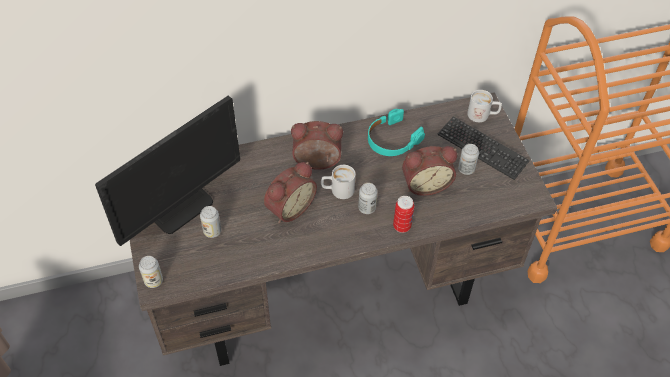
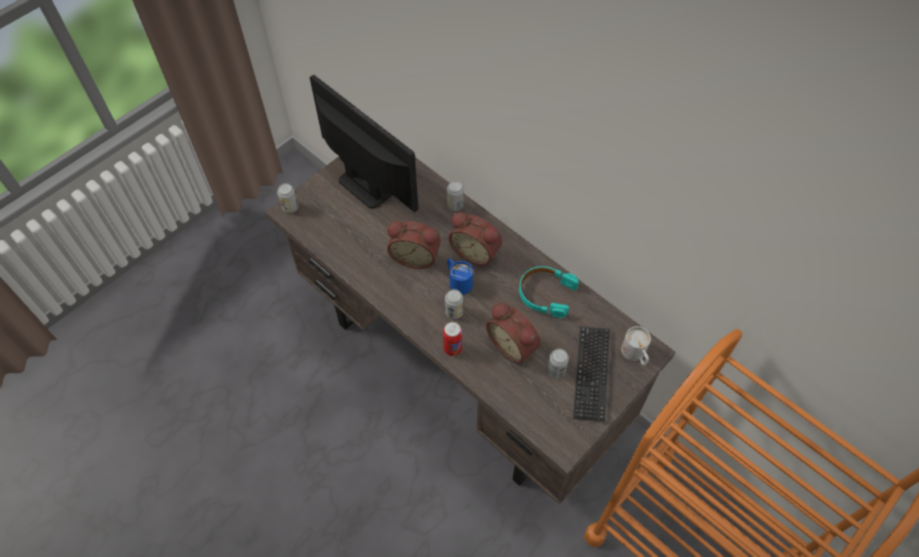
camera: 60 degrees right, 5 degrees up
(180, 207) = (367, 185): monitor -> monitor turned 150 degrees counterclockwise
(212, 231) = (358, 218): can -> can (455, 205)
(317, 163) = (476, 251): alarm clock -> alarm clock turned 150 degrees clockwise
(337, 190) = (457, 281): white mug -> blue mug

